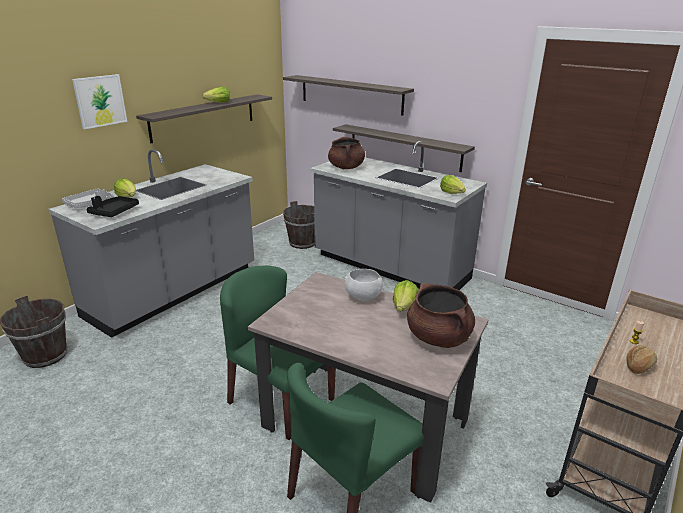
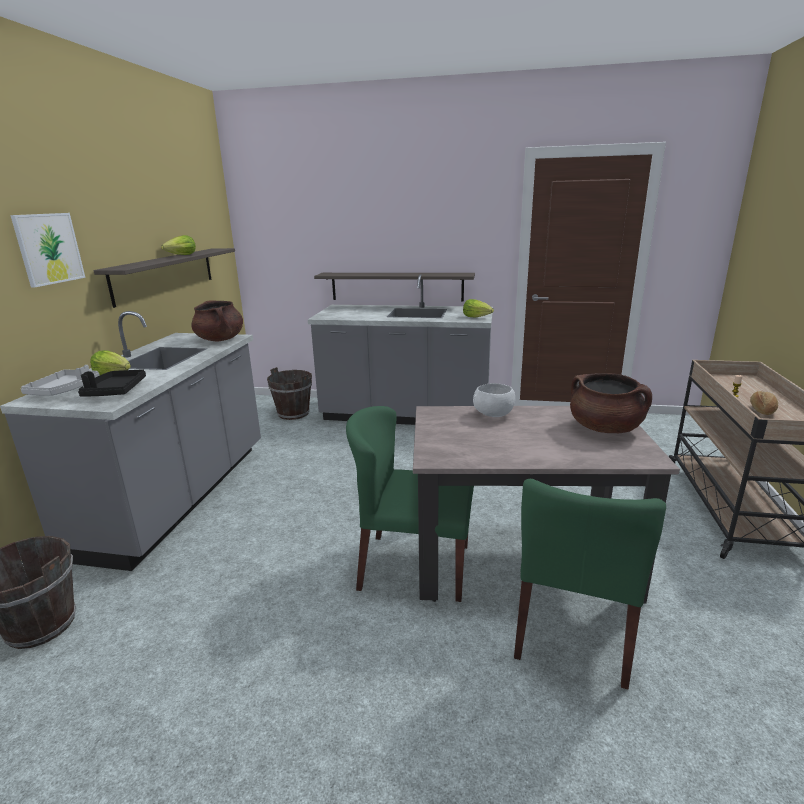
camera: 25 degrees left, 5 degrees down
(346, 167) = (346, 314): brown cooking pot -> brown cooking pot (220, 339)
(350, 94) = (325, 238): shelf -> none
(404, 307) = (541, 413): lettuce -> none

